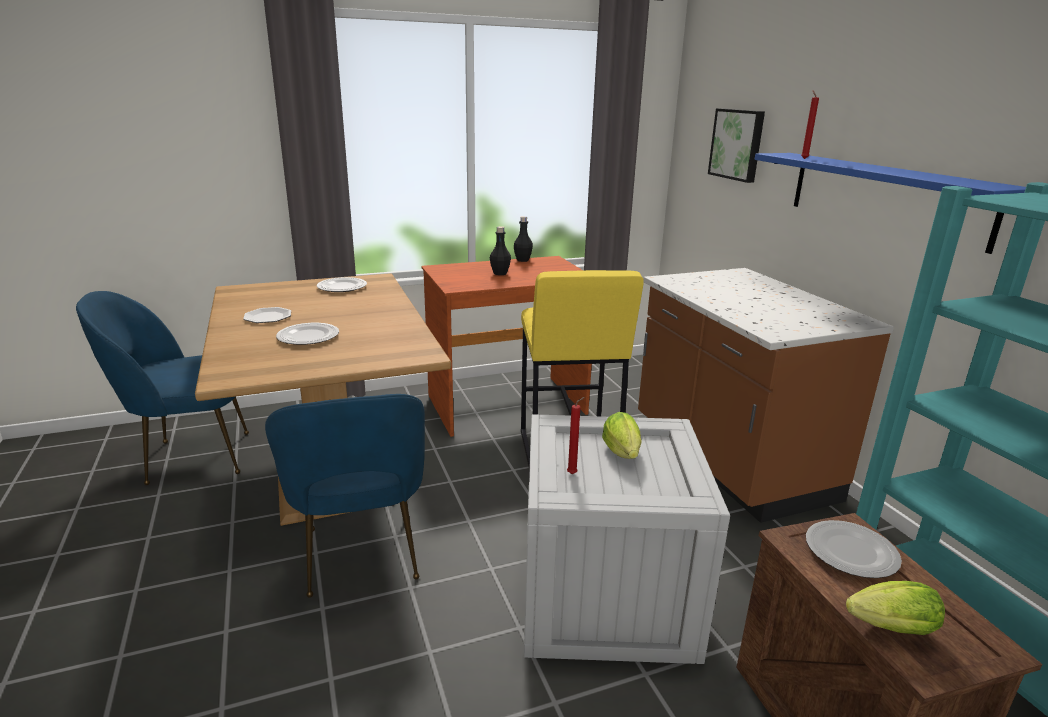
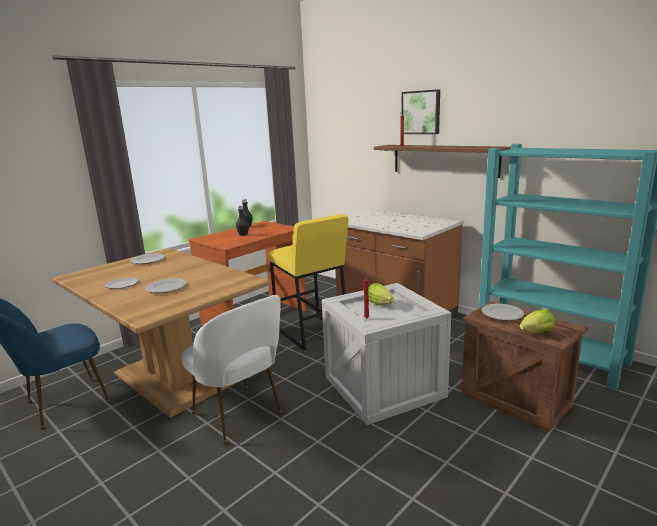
camera: 25 degrees left, 5 degrees down
(361, 562) = (240, 417): blue chair -> white chair
(738, 144) = (353, 143): picture -> picture (421, 112)
(884, 197) = (444, 160): blue shelf -> brown shelf

